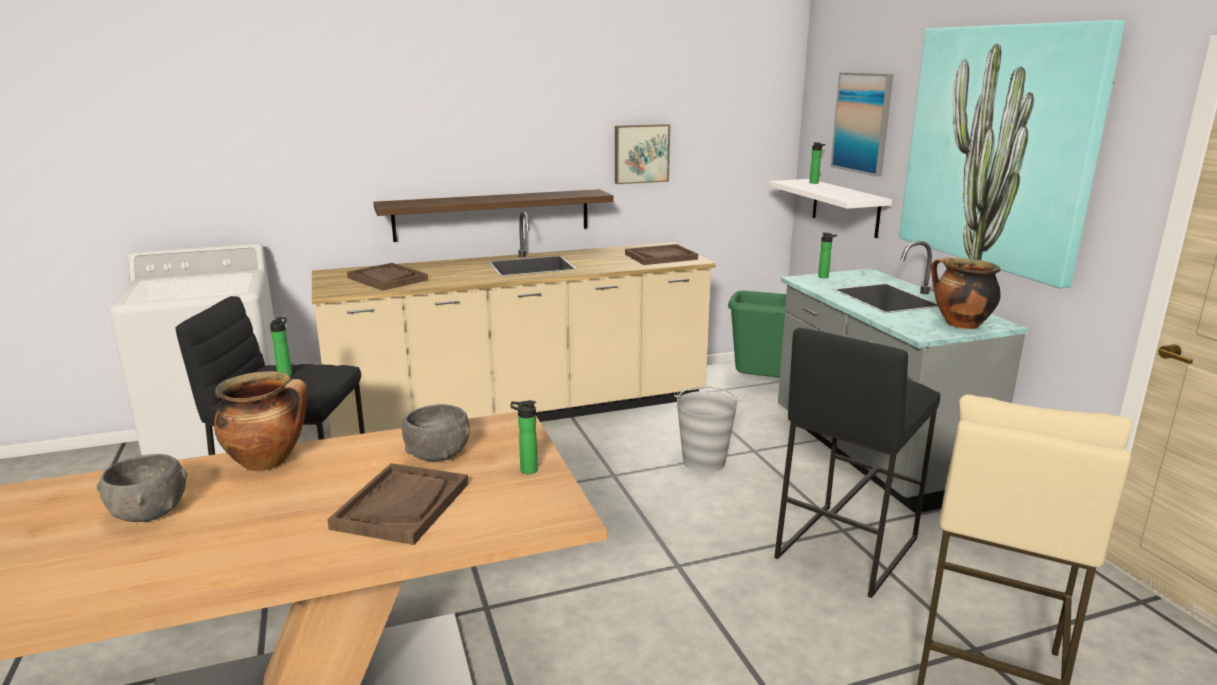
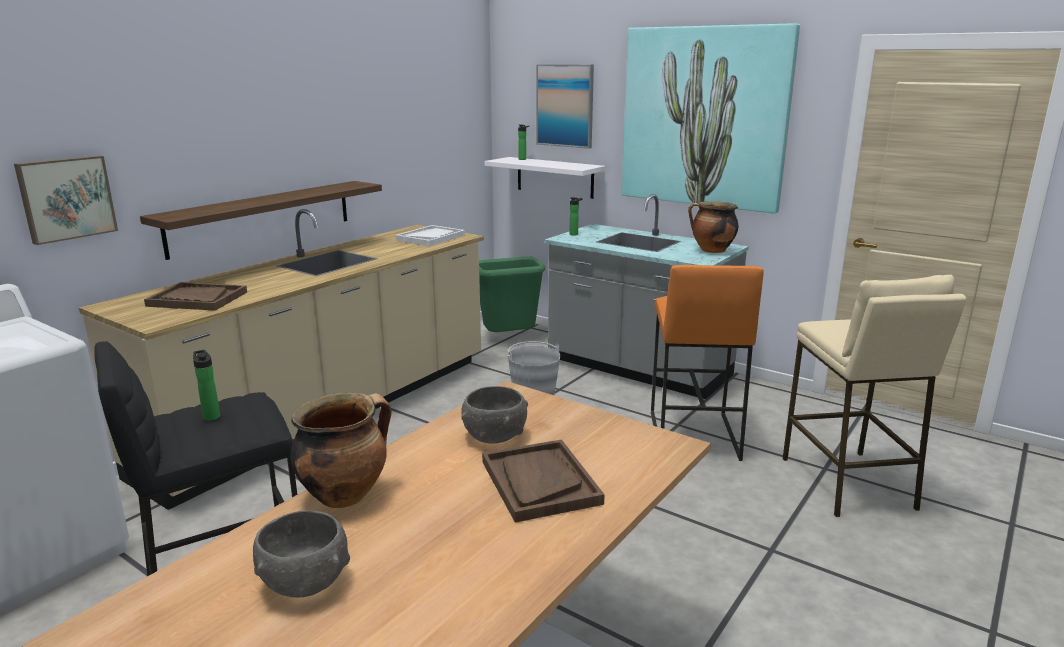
camera: 35 degrees left, 0 degrees up
(526, 470) = (585, 424): bottle -> none
(641, 153) = (383, 143): picture -> picture (66, 198)
(661, 257) = (431, 237): brown tray -> white tray
(845, 547) = (692, 435): black stool -> orange stool

